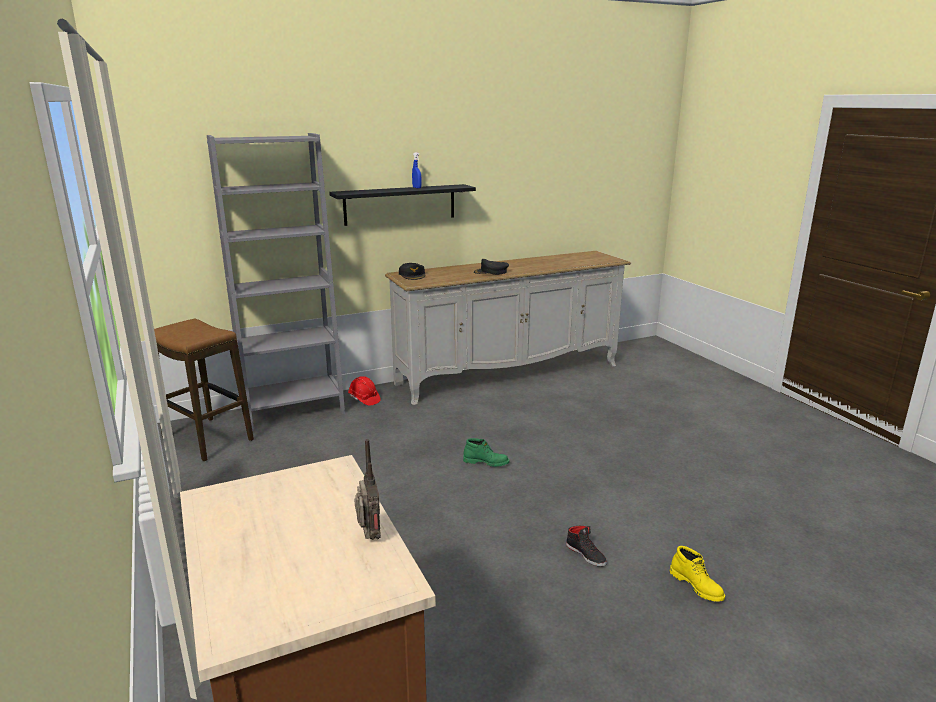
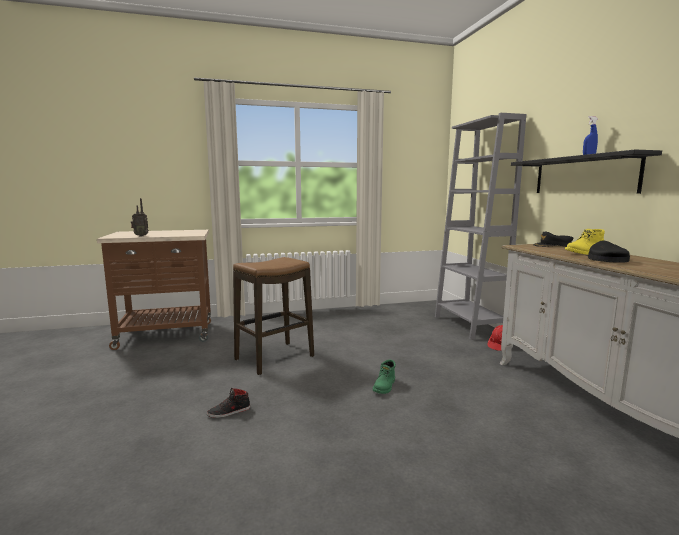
camera: 100 degrees right, 10 degrees down
(208, 439) = (422, 309): stool -> stool (274, 358)
(697, 586) = (141, 460): yellow boot -> yellow boot (585, 253)

